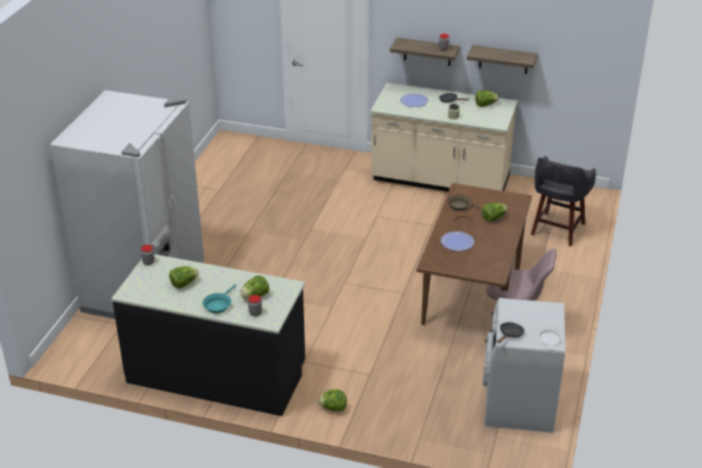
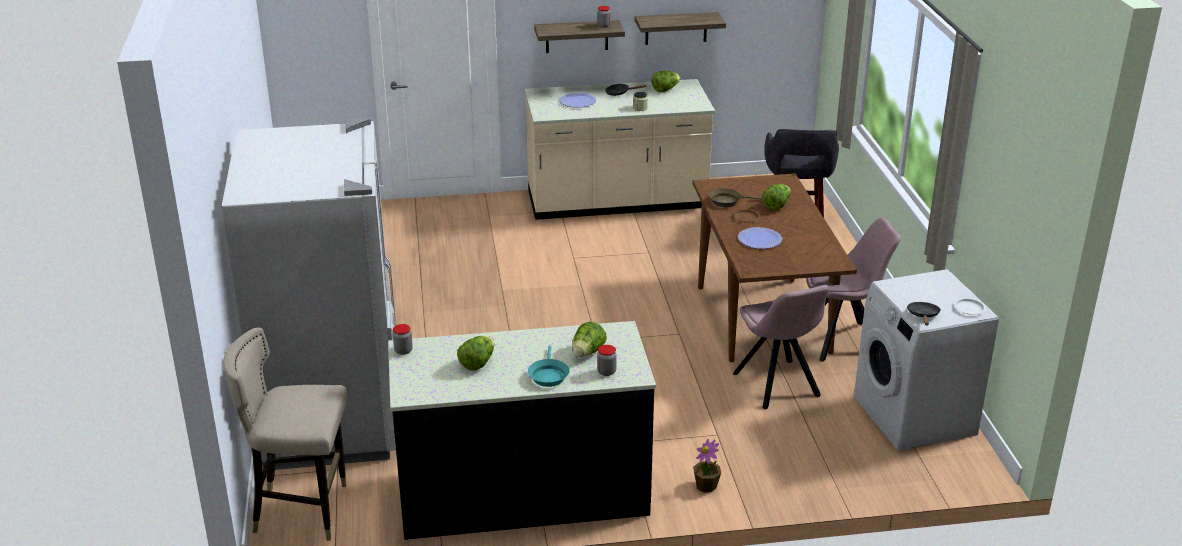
camera: 25 degrees left, 5 degrees down
(84, 345) = (302, 511): none -> beige stool
(333, 408) = (706, 486): lettuce -> potted plant
(440, 351) = (777, 385): none -> pink chair

